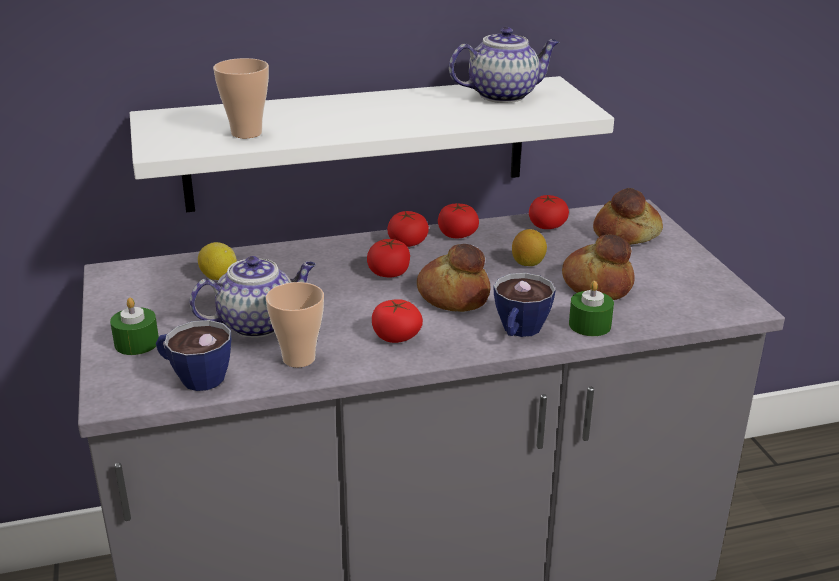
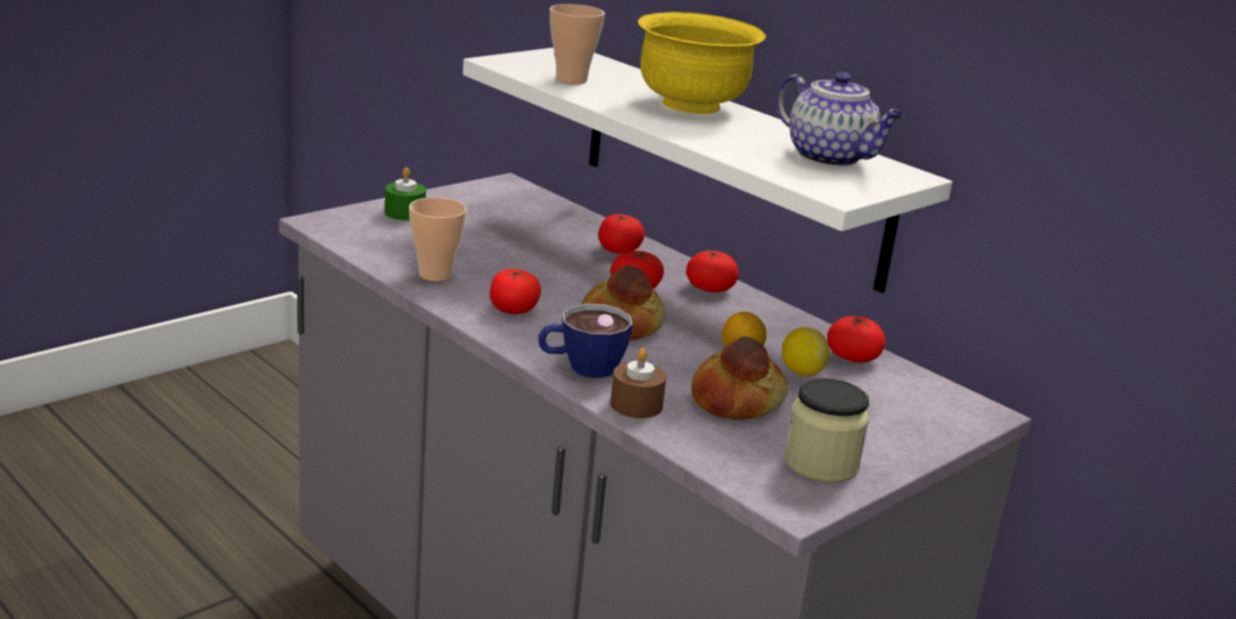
camera: 60 degrees right, 5 degrees down
(194, 377) = (372, 242): cup -> none
(218, 277) = (541, 221): lemon -> lemon (801, 372)
(258, 323) = (478, 250): teapot -> none
(352, 108) = (691, 106): none -> yellow bowl
(457, 234) = (763, 310): tomato -> tomato (619, 250)
(589, 325) = (636, 405): green candle -> brown candle
(626, 234) = (898, 409): bread -> none
(693, 281) = (821, 464): none -> jar

